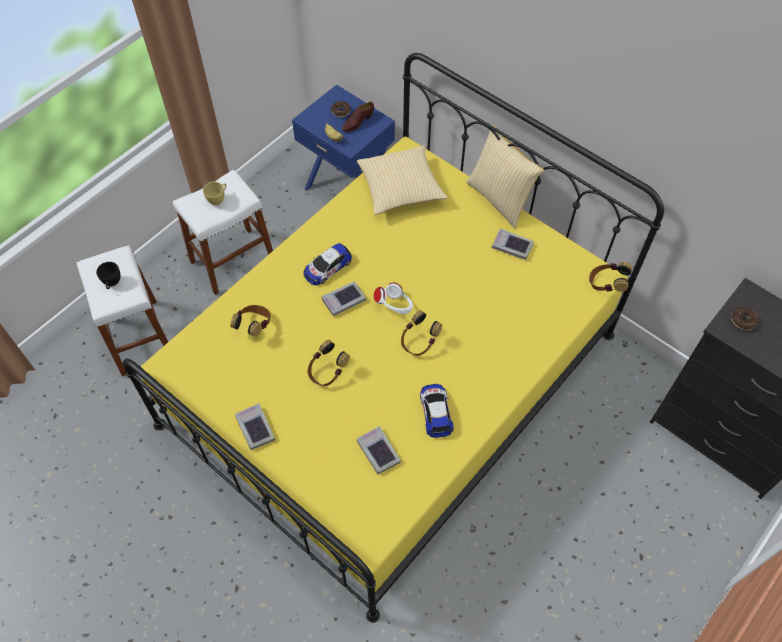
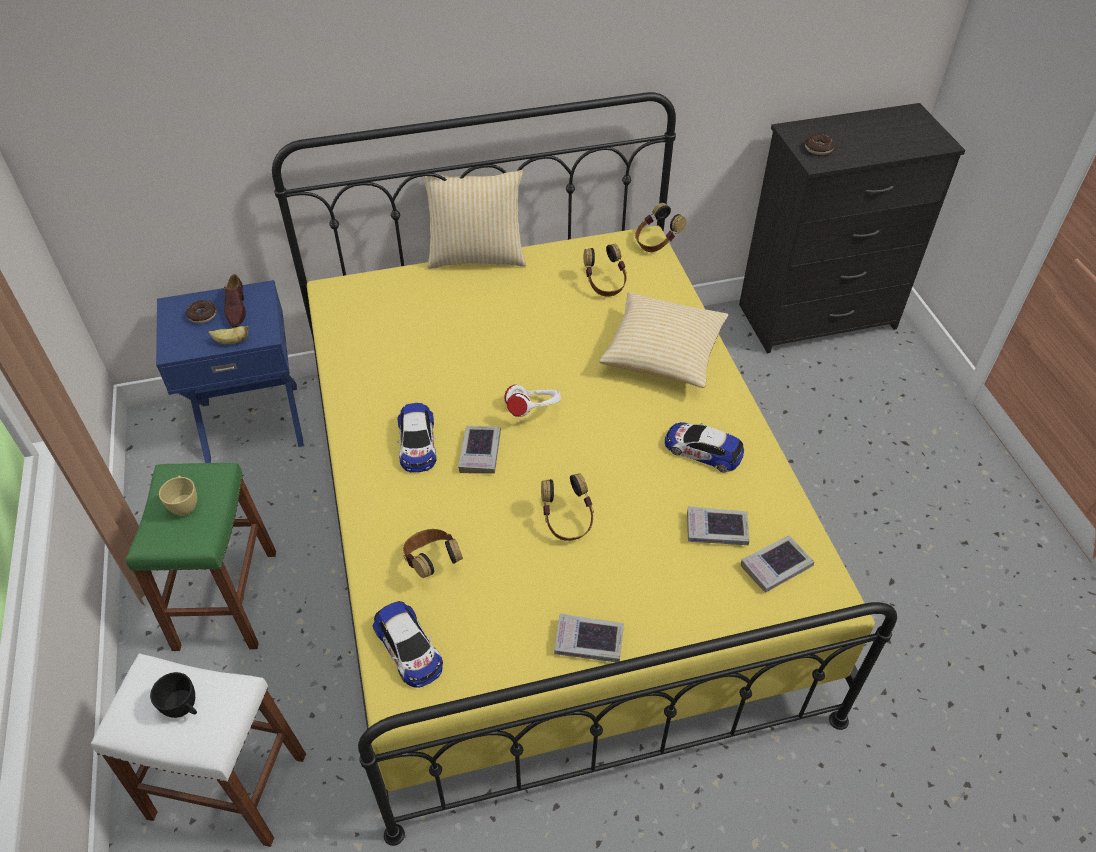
camera: 55 degrees left, 10 degrees down
(197, 349) = (409, 648): none -> toy car
(232, 261) = (226, 599): white stool -> green stool
(400, 189) = (377, 323): pillow -> pillow (662, 354)
(419, 342) = (599, 416): headphones -> headphones (605, 284)
(512, 246) = (546, 280): book -> book (776, 567)

